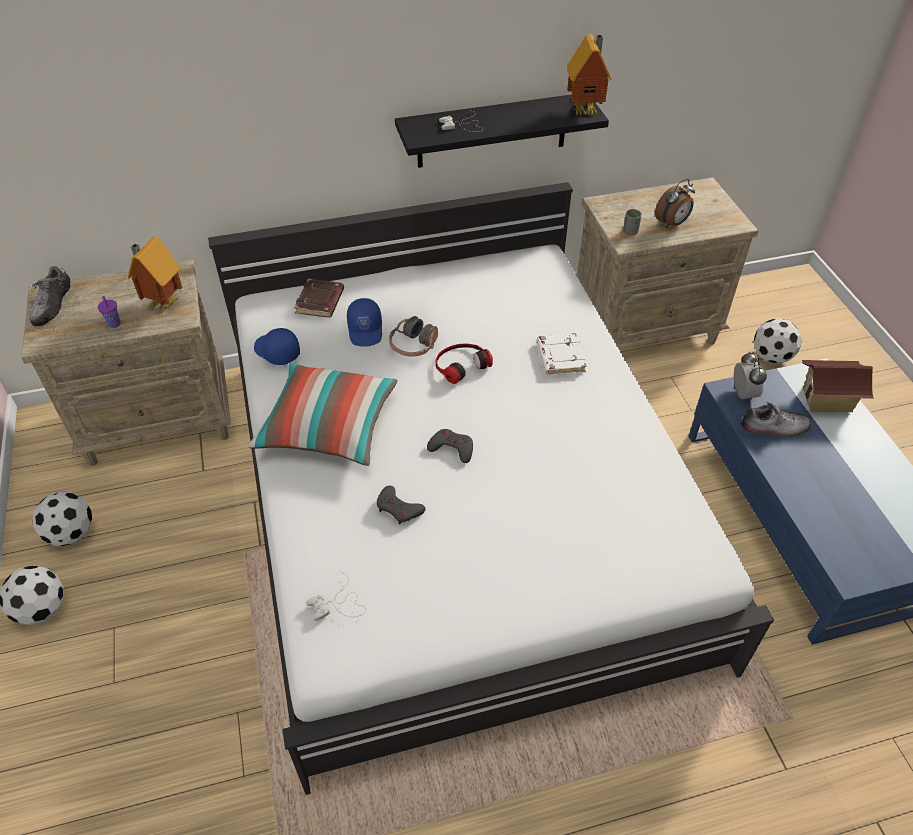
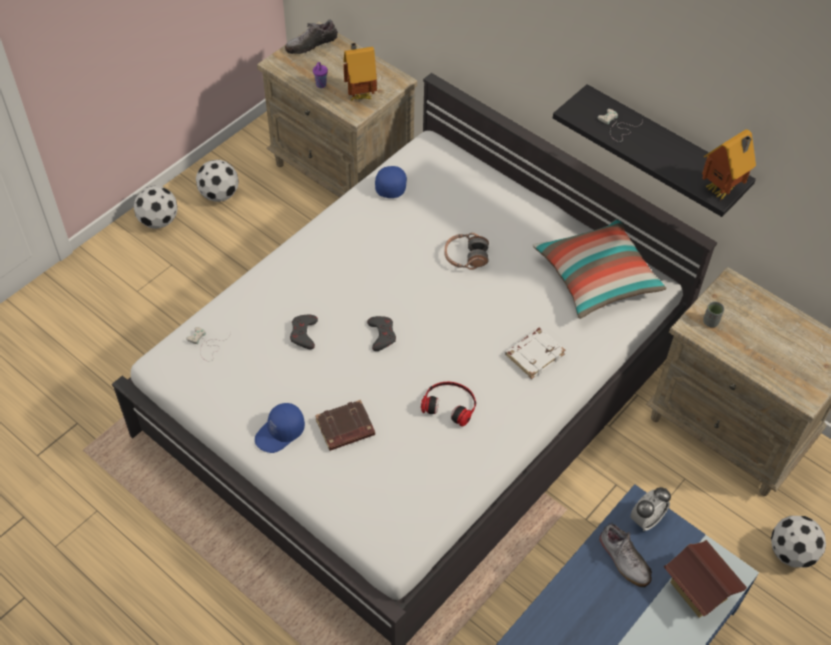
camera: 55 degrees right, 5 degrees up
(320, 302) = (462, 177): brown book -> brown book (345, 429)
(328, 426) = (346, 254): pillow -> pillow (596, 278)
(366, 330) = (457, 220): blue cap -> blue cap (280, 433)
(460, 364) = (471, 296): headphones -> headphones (450, 404)
(672, 223) = (754, 347): alarm clock -> none

